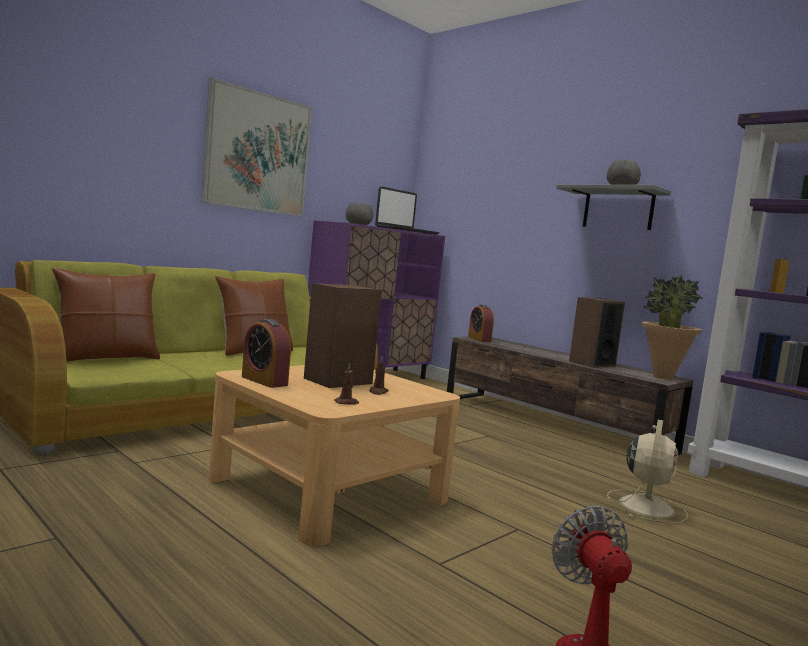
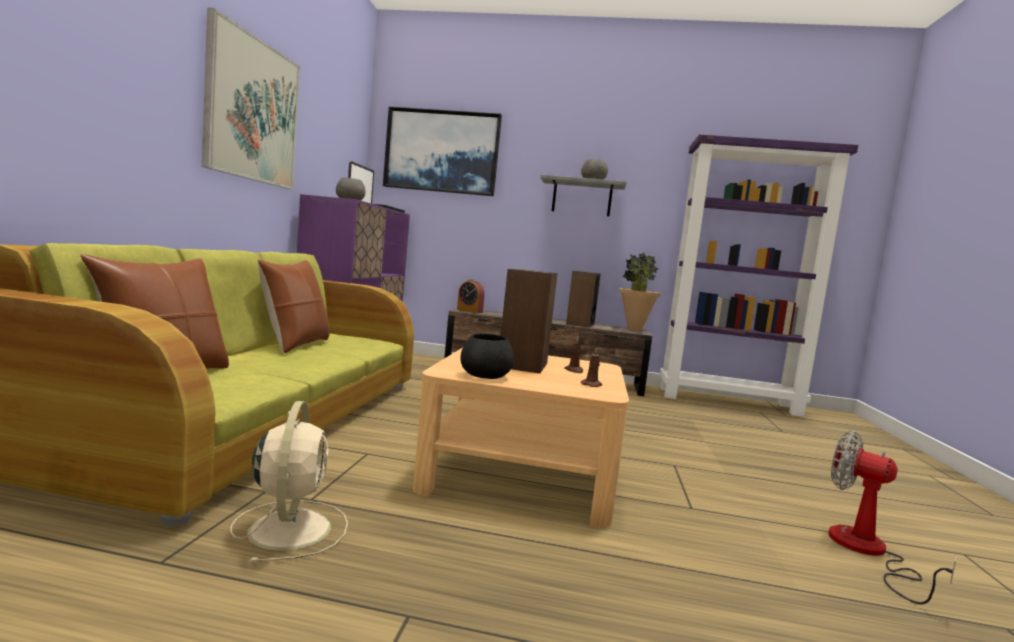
camera: 35 degrees left, 0 degrees up
(264, 381) = (485, 376): alarm clock -> black bowl
(477, 168) = (442, 152): none -> picture
(646, 506) = (691, 427): beige fan -> beige fan (291, 527)

